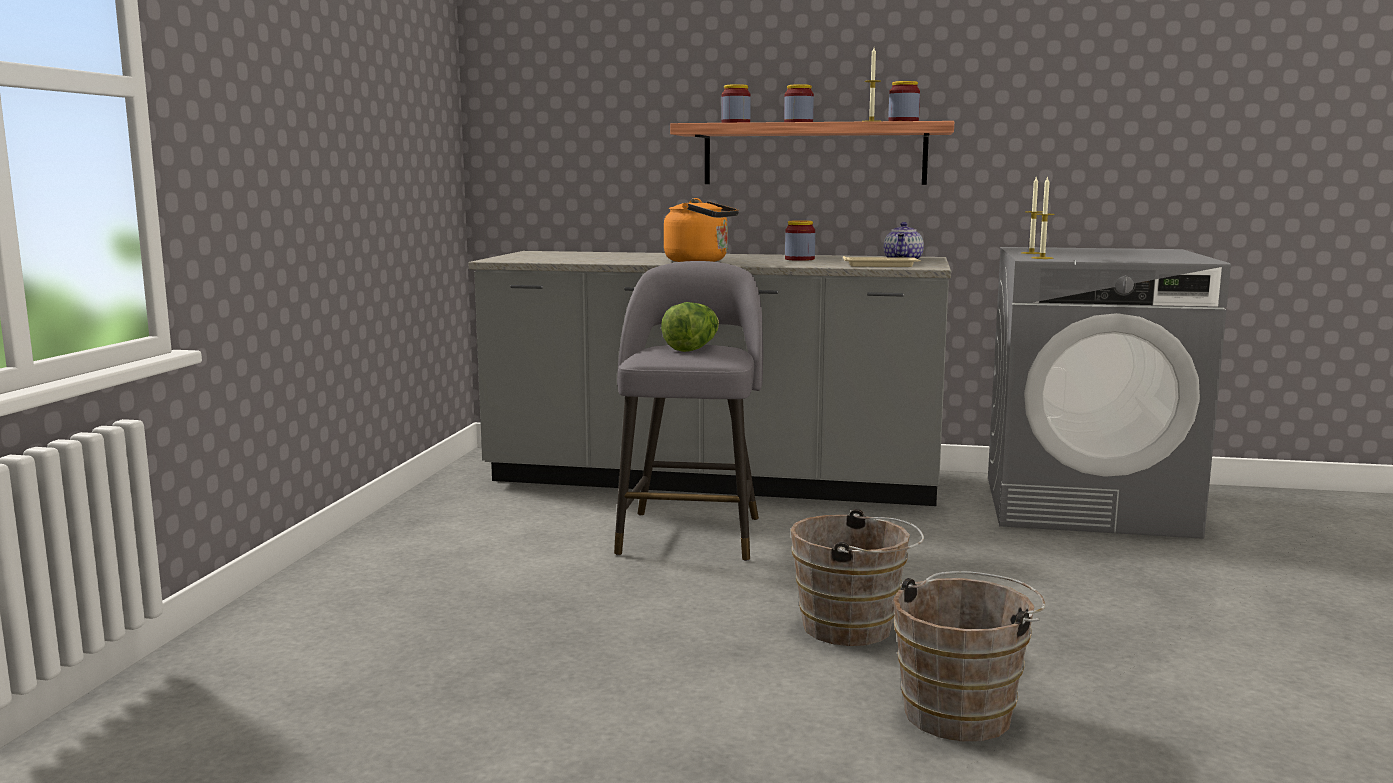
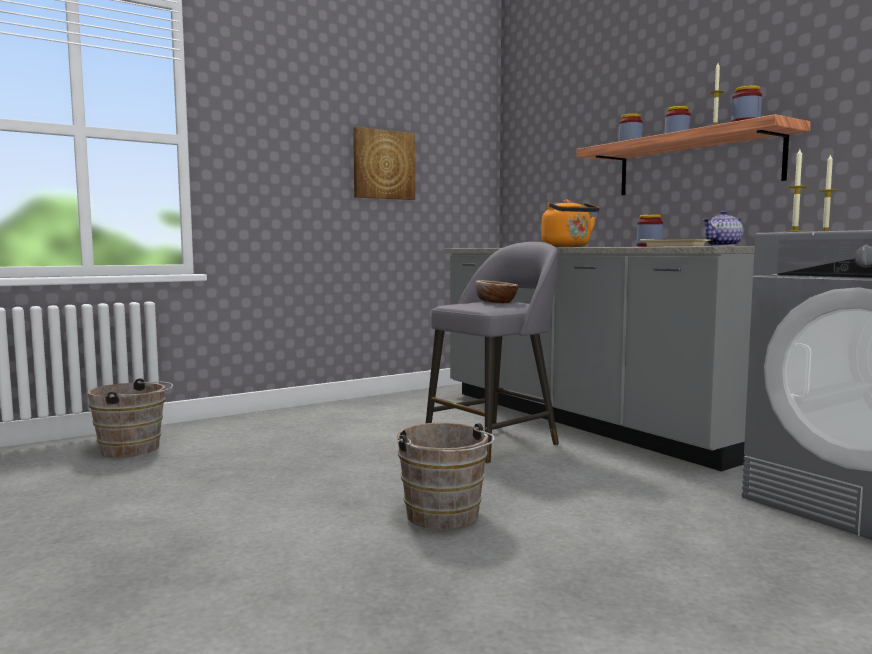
camera: 45 degrees right, 5 degrees down
(363, 125) = (383, 165): none -> picture
(692, 349) = (496, 302): lettuce -> bowl
(963, 712) = (371, 587): brown bucket -> brown bucket (135, 449)

